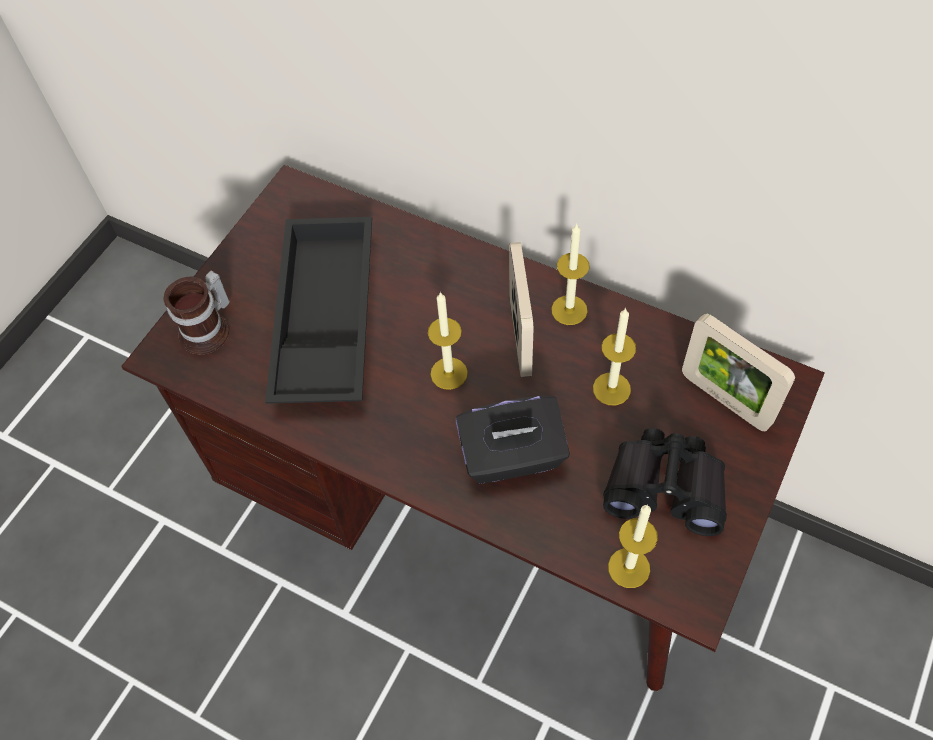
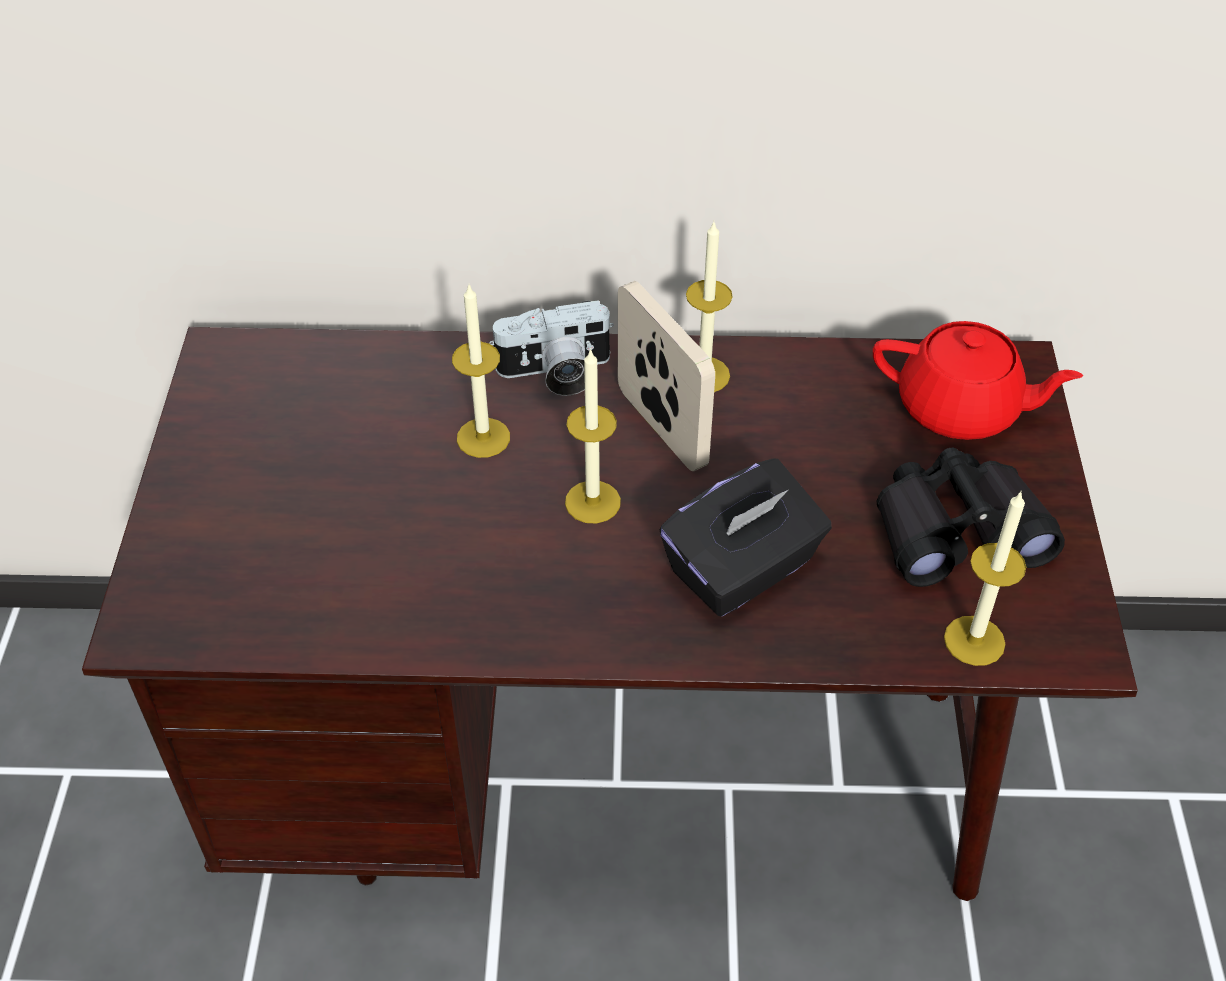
camera: 30 degrees left, 10 degrees down
(210, 330) = (201, 570): mug -> none
(323, 319) = (369, 498): black tray -> none
(477, 275) = (556, 373): none -> camera
(611, 389) = (816, 445): candle -> candle (483, 438)
(725, 400) = (960, 409): picture frame -> red teapot

